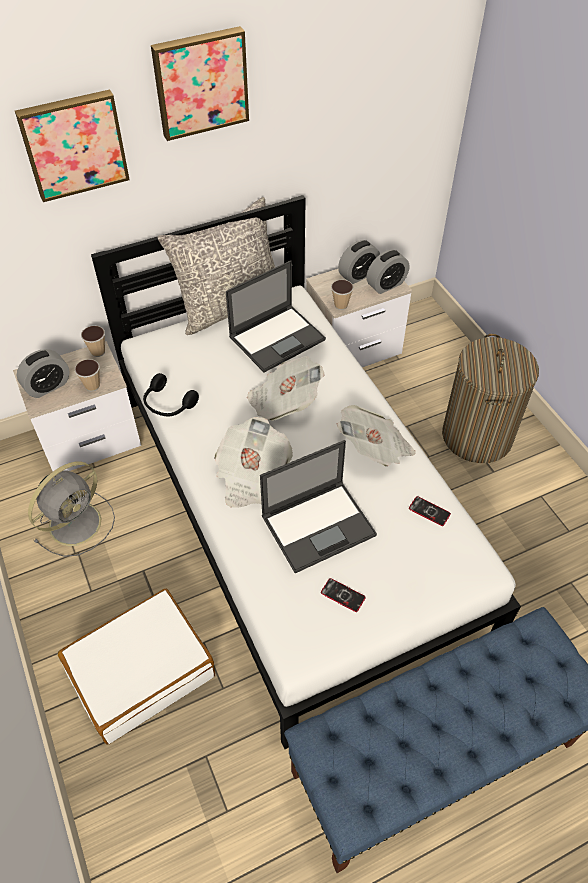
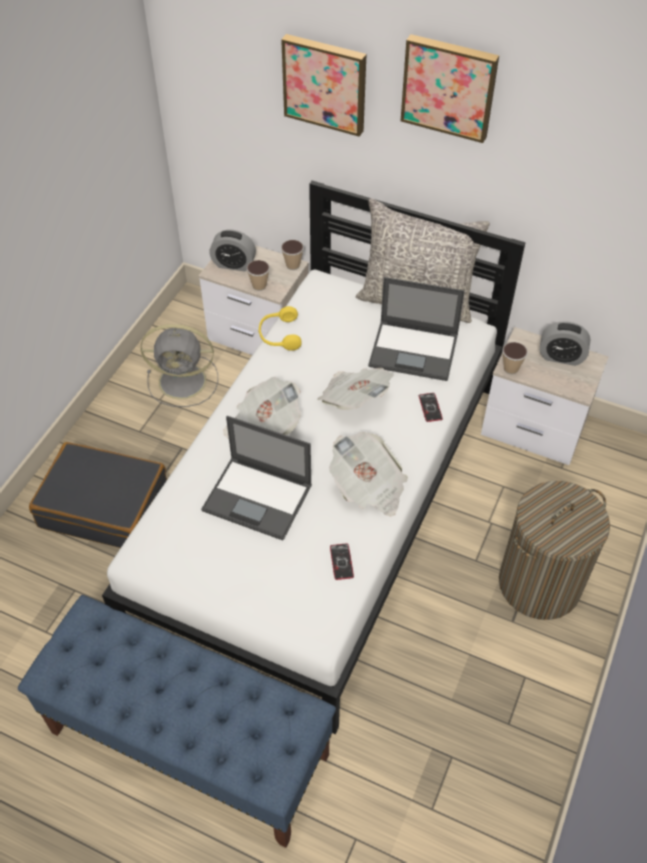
camera: 50 degrees right, 0 degrees up
(141, 671) = (104, 506): white suitcase -> black suitcase
(168, 404) = (279, 335): black headphones -> yellow headphones
(343, 595) = (210, 553): phone -> phone (430, 407)
(386, 285) = (573, 383): alarm clock -> none

